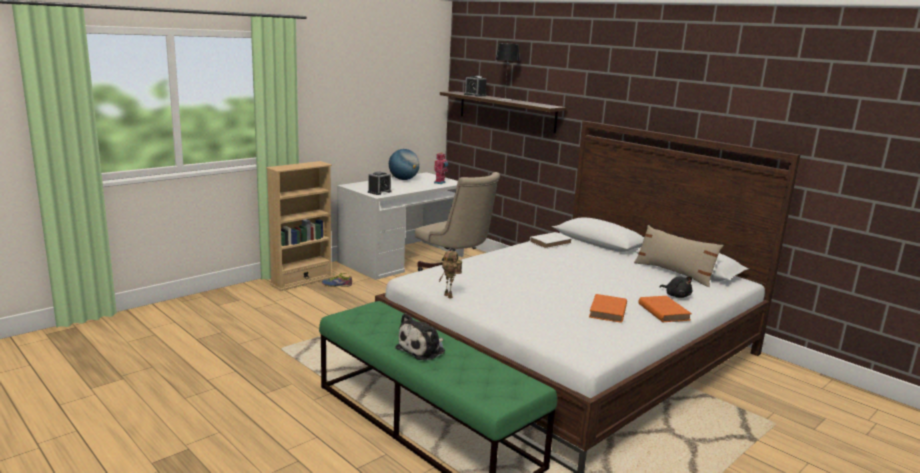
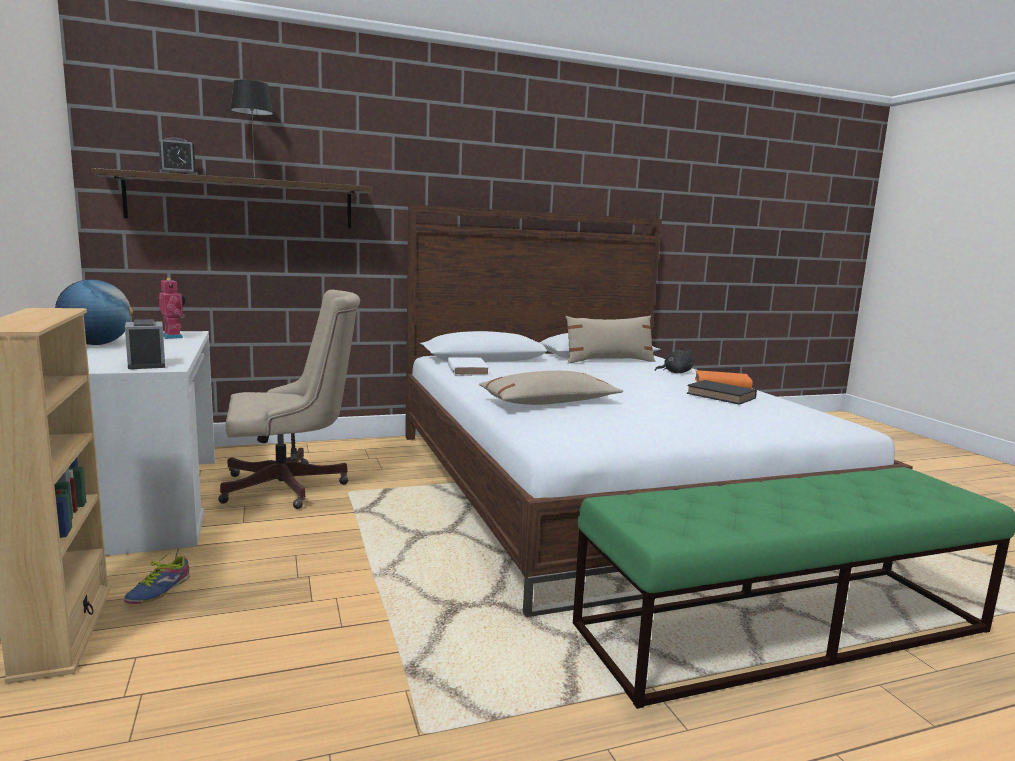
camera: 65 degrees left, 5 degrees down
(423, 349) = (808, 504): plush toy -> none
(449, 296) = (653, 441): toy robot -> none
(499, 268) = (548, 403): none -> beige pillow
(607, 312) = (722, 396): orange book -> black book

